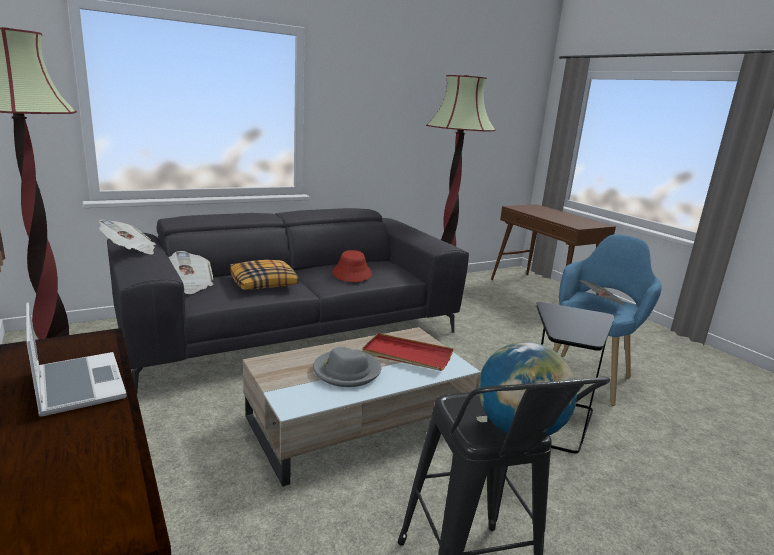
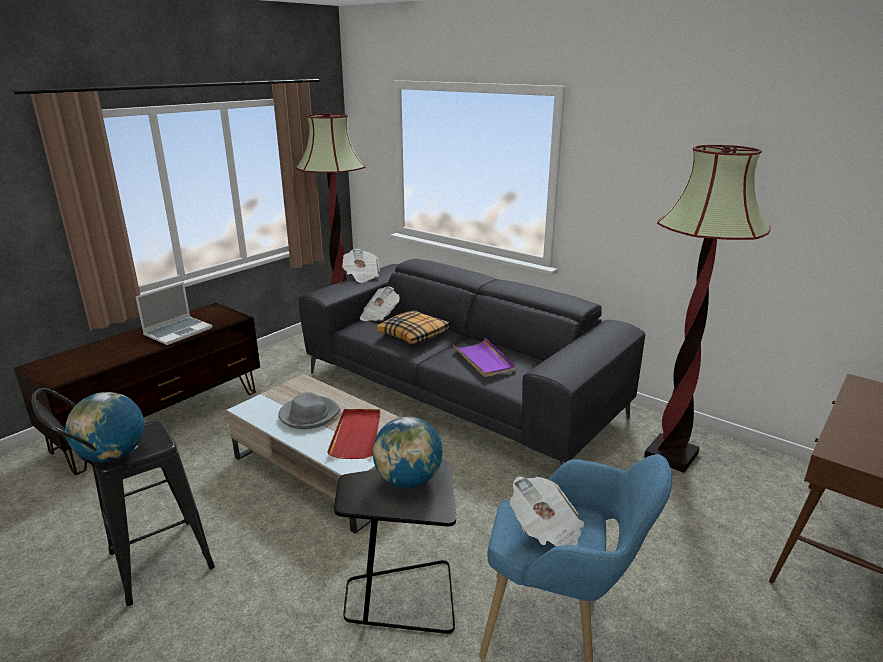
camera: 70 degrees right, 5 degrees up
(352, 273) = (484, 360): red hat -> purple tray
(563, 317) = (408, 480): none -> globe

